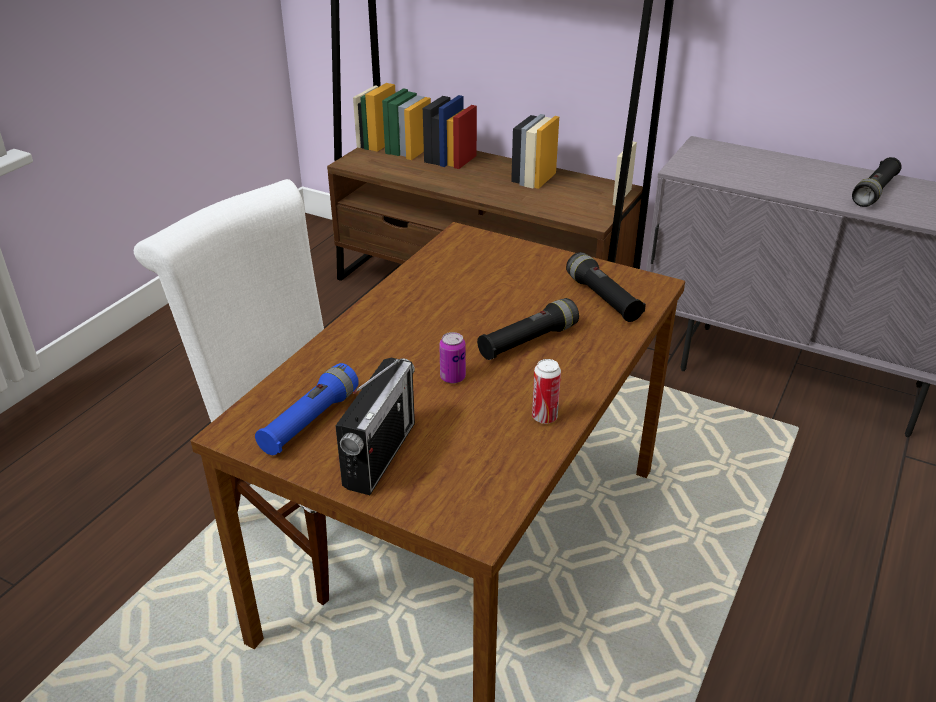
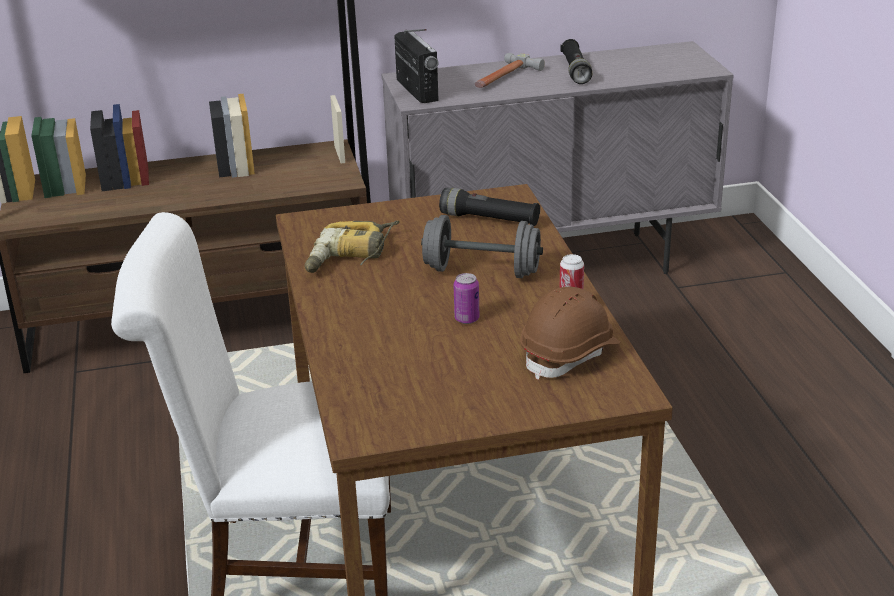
camera: 40 degrees left, 5 degrees down
(310, 421) = (408, 398): blue flashlight -> none
(380, 454) = (497, 390): radio -> radio (417, 90)
(451, 280) = (352, 256): none -> power drill
(483, 458) = (570, 354): none -> brown hard hat
(528, 341) = (482, 271): black flashlight -> grey dumbbell
(793, 174) = (503, 77): none -> hammer

